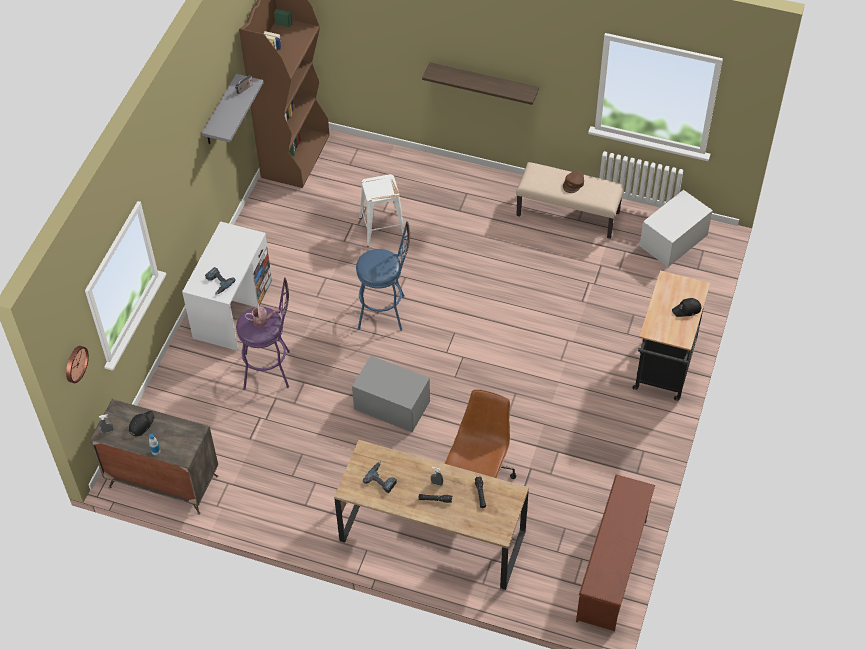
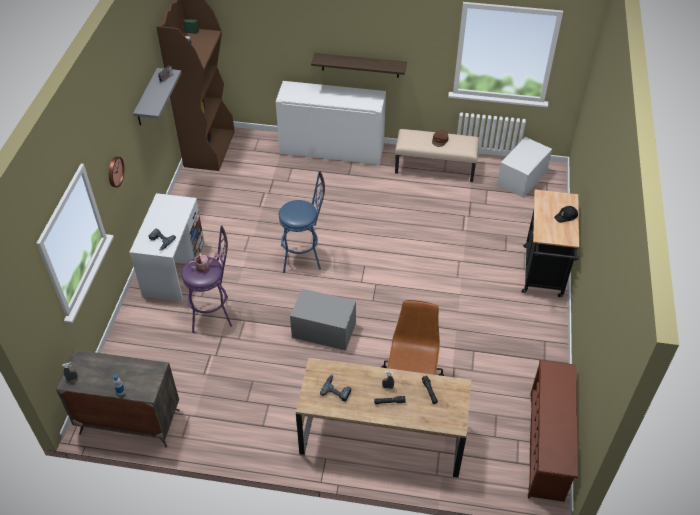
camera: 10 degrees left, 5 degrees down
(75, 363) = (33, 315): wall clock -> wall clock (114, 171)
(141, 424) = (104, 369): black cap -> none
(382, 227) = (289, 193): white stool -> none
(445, 174) = (332, 149): none -> white cabinet

